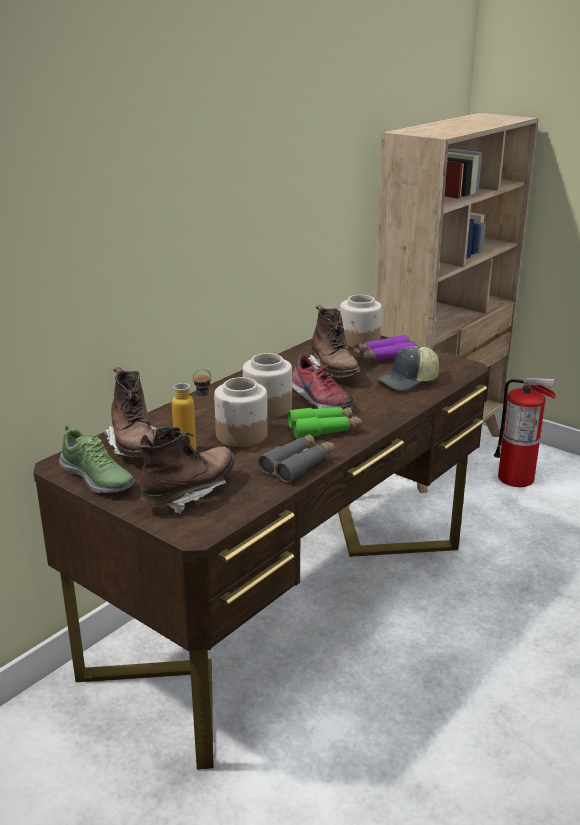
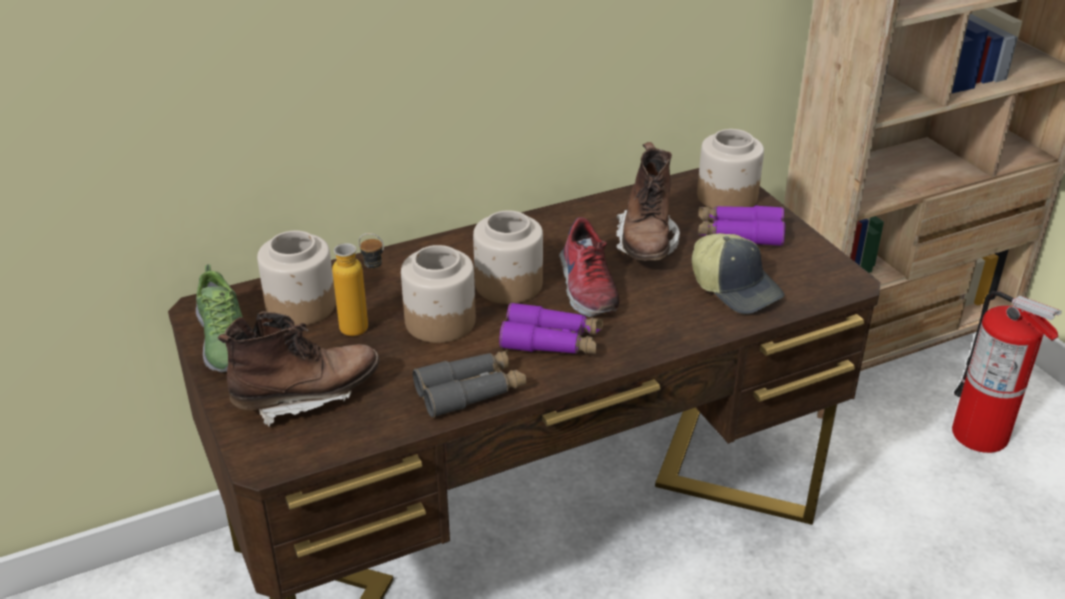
camera: 25 degrees right, 10 degrees up
(134, 447) = (302, 305): brown boot -> jar
(324, 429) = (552, 342): green binoculars -> purple binoculars
(408, 381) = (736, 288): cap -> cap turned 120 degrees counterclockwise

